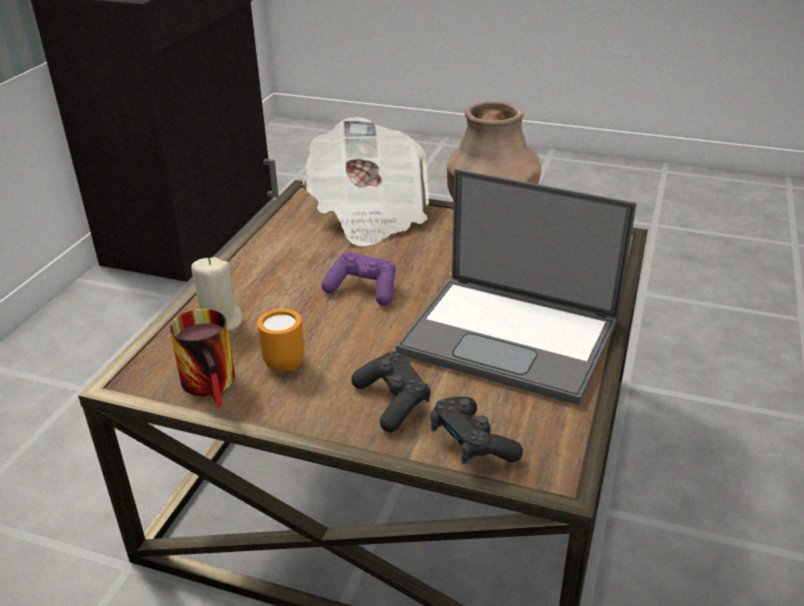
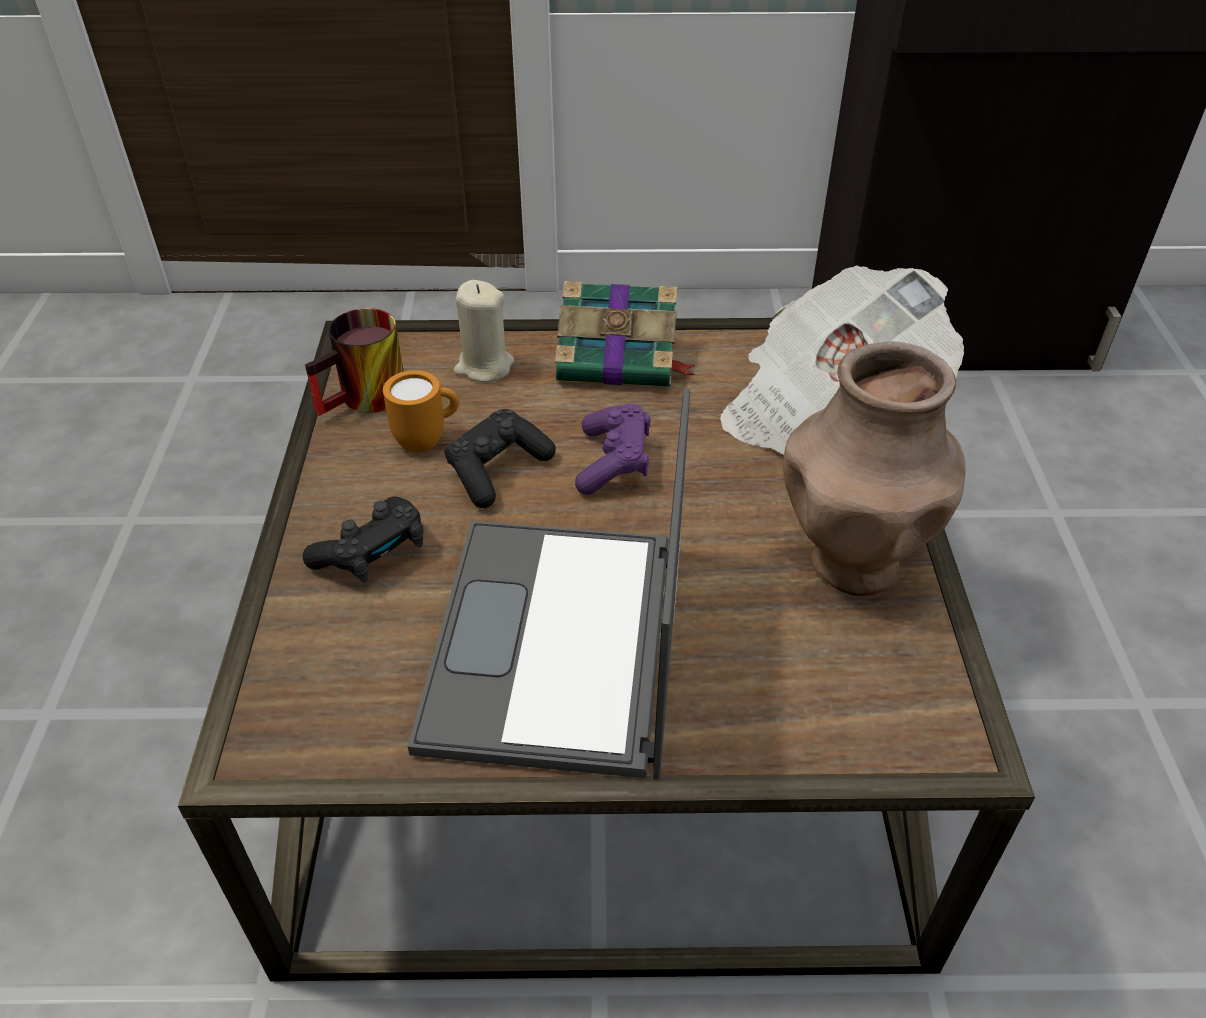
camera: 70 degrees right, 10 degrees up
(261, 266) = (620, 358): none -> book
(471, 443) = (302, 648): black game controller -> black game controller (497, 470)

